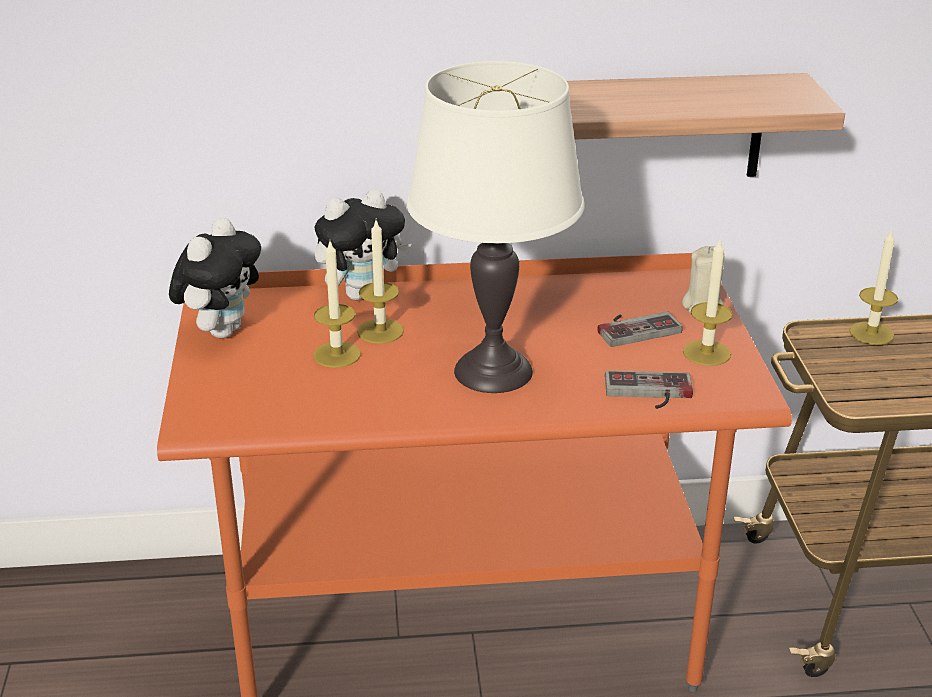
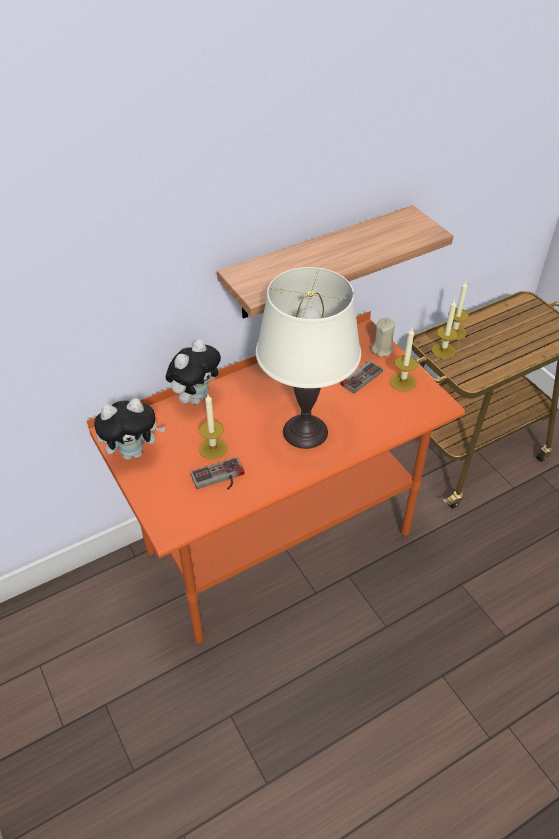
camera: 25 degrees left, 15 degrees up
(222, 330) = (133, 452): plush toy -> plush toy turned 75 degrees clockwise
(380, 331) = (225, 422): candle -> candle (443, 351)
(648, 393) = (391, 420): game controller -> game controller (219, 479)

